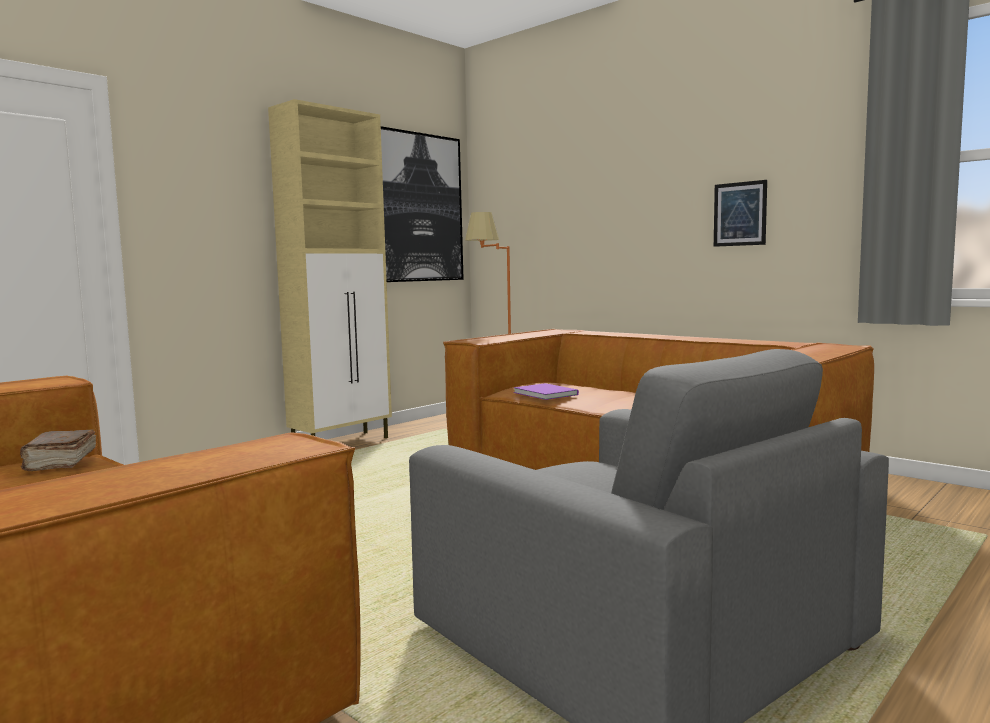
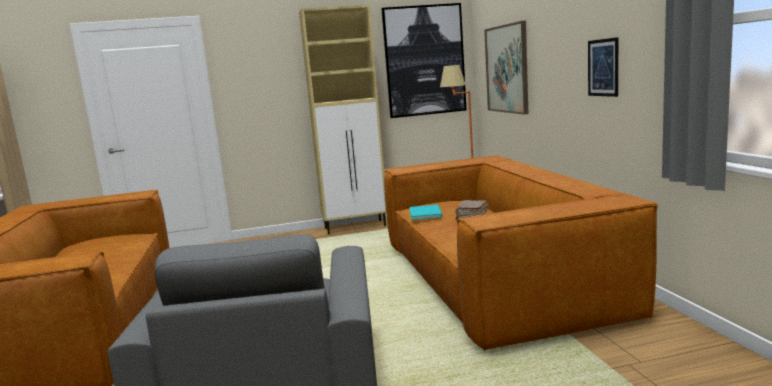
camera: 35 degrees right, 5 degrees up
(60, 462) = (126, 238): brown book -> brown book (471, 217)
(545, 393) = (426, 213): purple book -> turquoise book
(547, 223) = (507, 69): none -> picture

